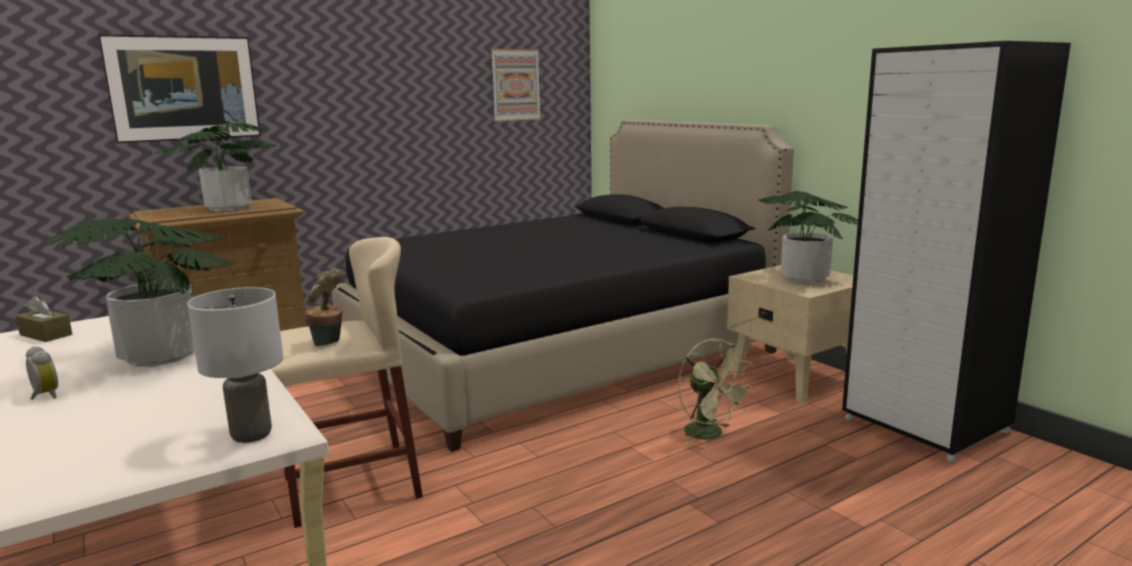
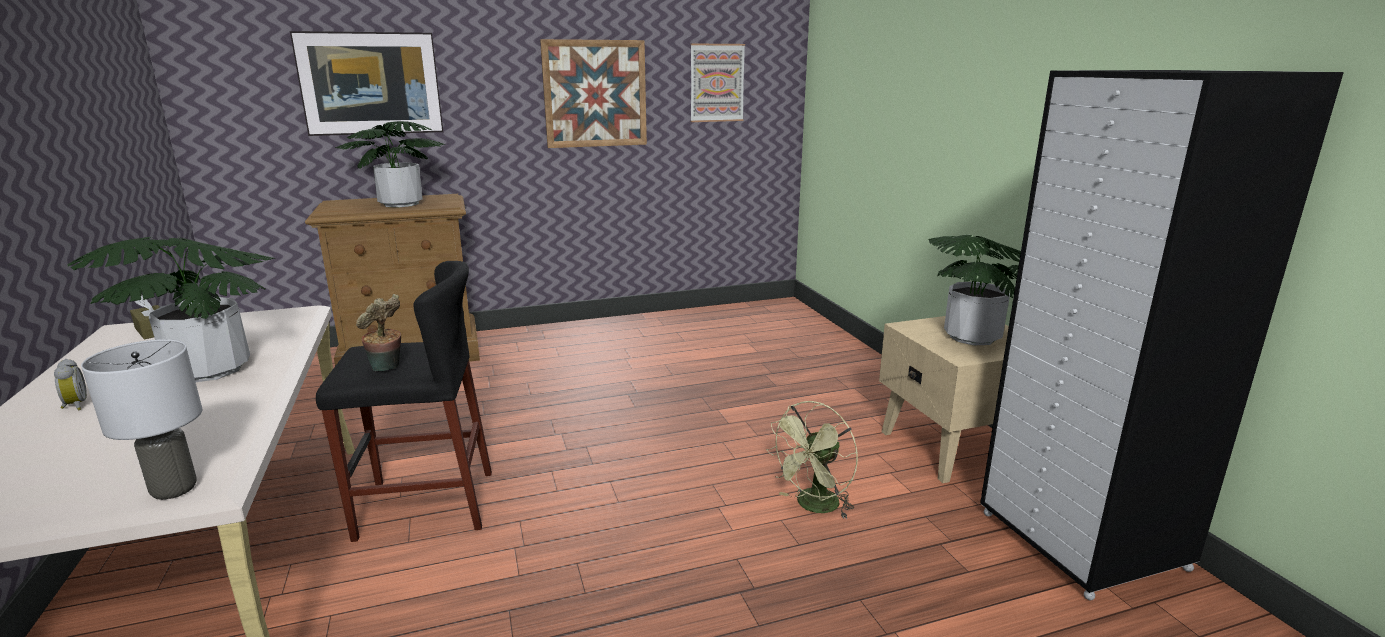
camera: 15 degrees right, 5 degrees up
(351, 487) = (426, 505): beige stool -> black stool
(407, 96) = (595, 94): none -> picture
(557, 353) = (710, 378): black bed -> none
(710, 435) = (813, 507): green fan -> green fan turned 60 degrees clockwise

